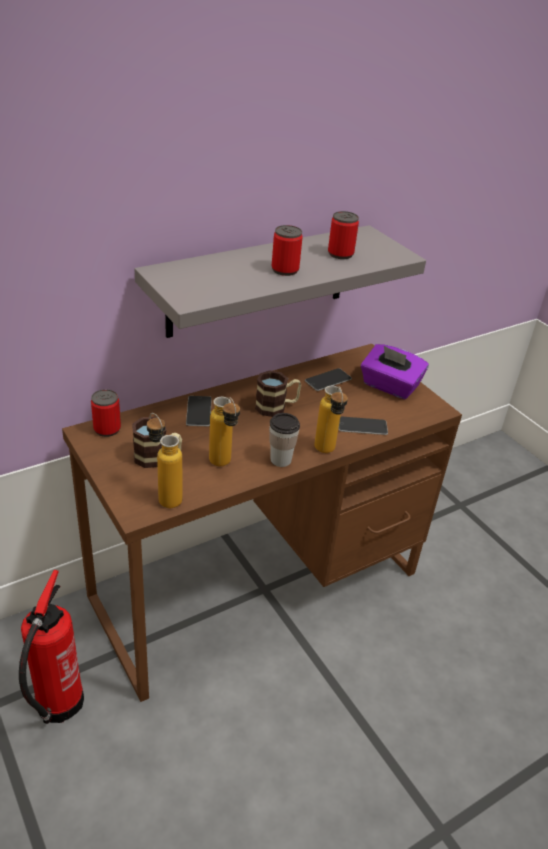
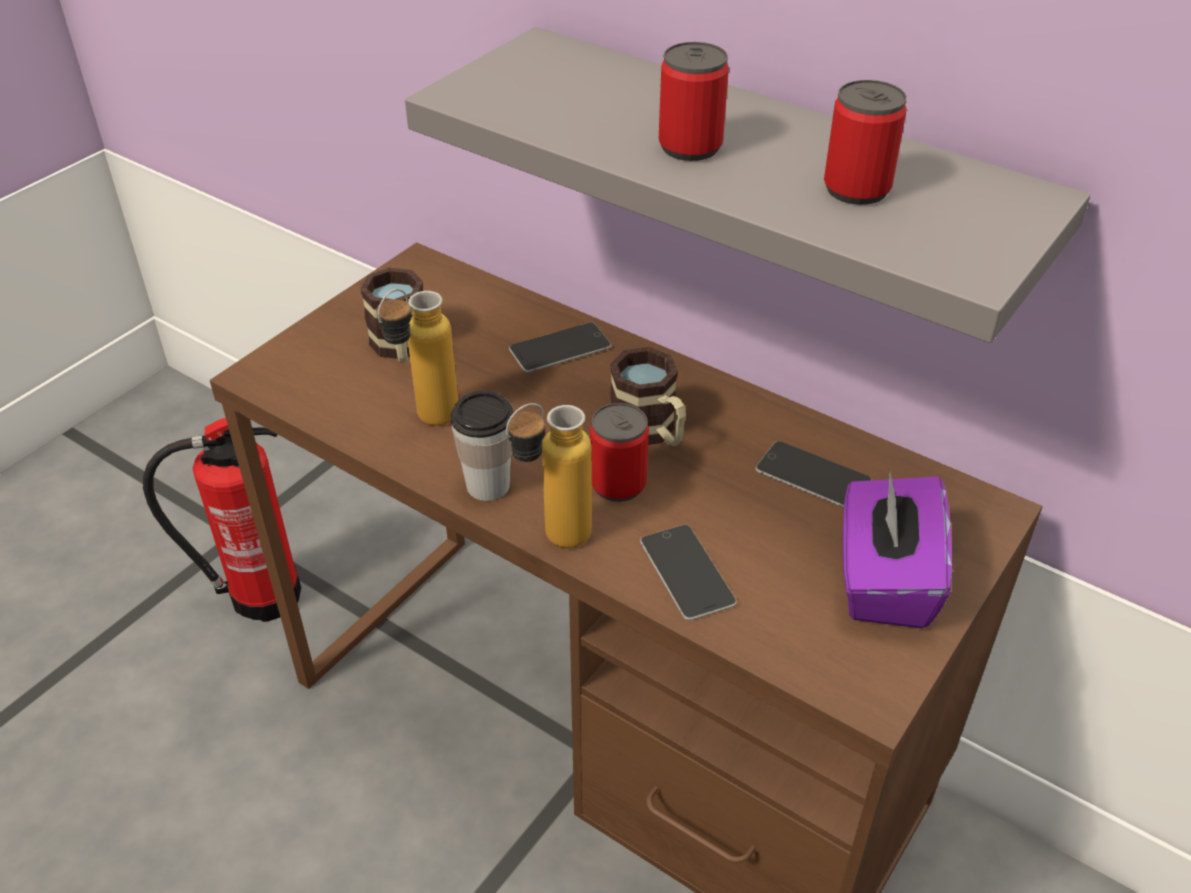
camera: 70 degrees right, 5 degrees up
(107, 429) = (440, 279): can -> can (618, 484)
(164, 496) = (312, 386): bottle -> none

